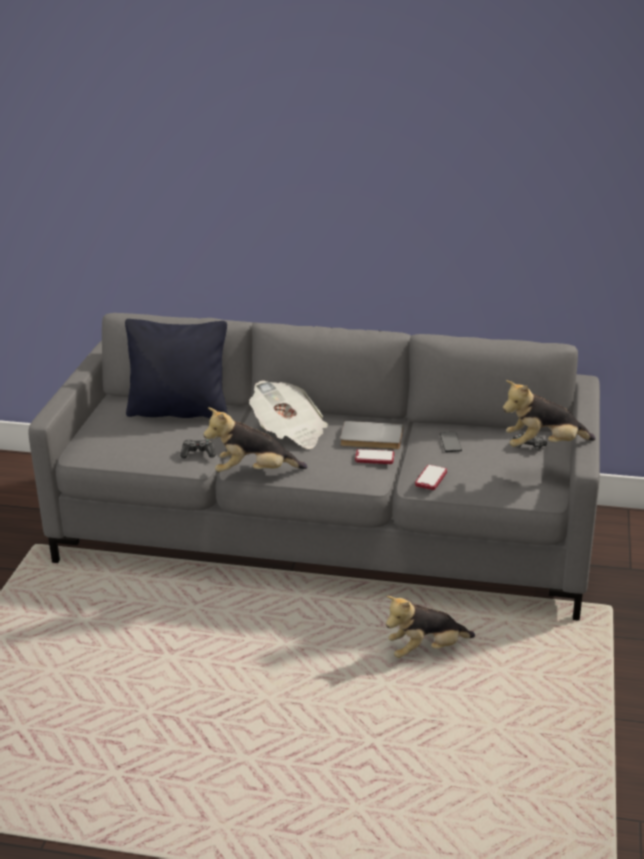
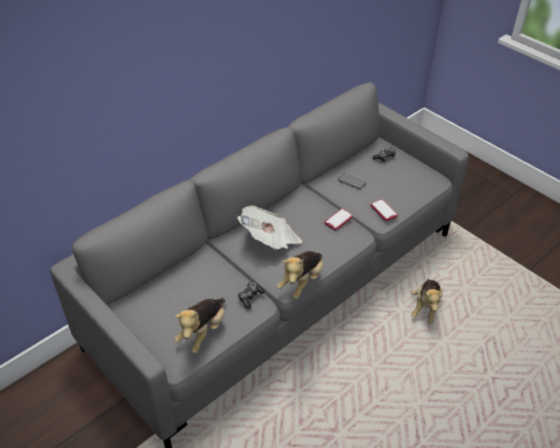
camera: 55 degrees left, 15 degrees up
(179, 412) = (181, 278): black pillow -> none
(371, 439) = (315, 209): grey book -> none
(543, 446) = (423, 152): plush toy -> plush toy (203, 332)

